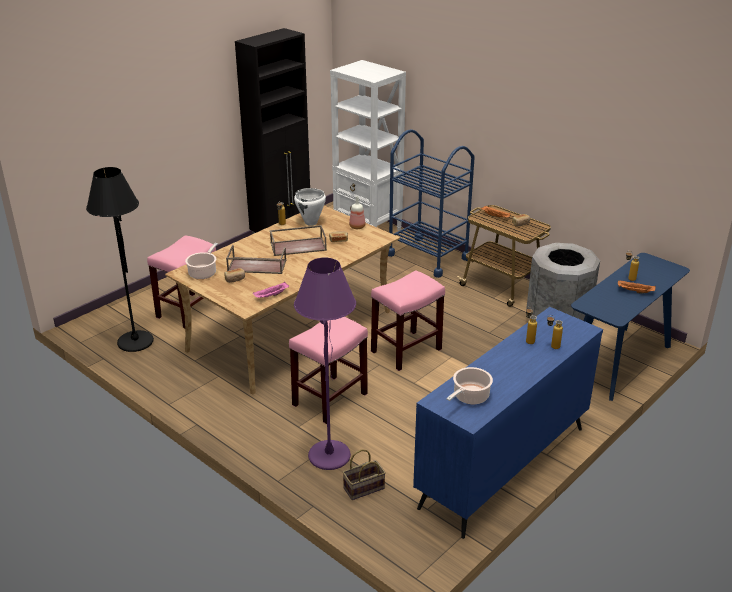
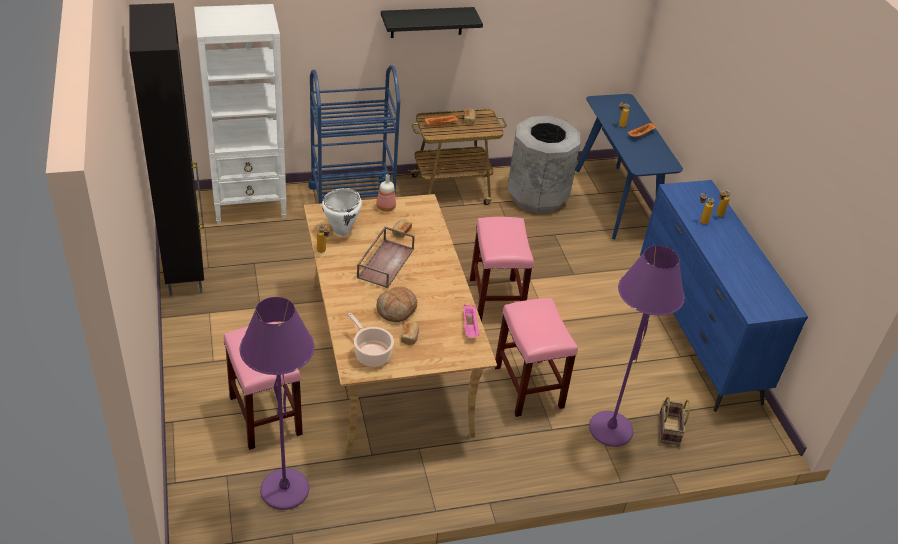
camera: 60 degrees left, 10 degrees up
(135, 342) = (284, 490): black floor lamp -> purple floor lamp
(256, 266) = (397, 309): brown tray -> bread
(469, 397) = (759, 292): cooking pot -> none
(510, 123) = (427, 22): none -> black shelf

